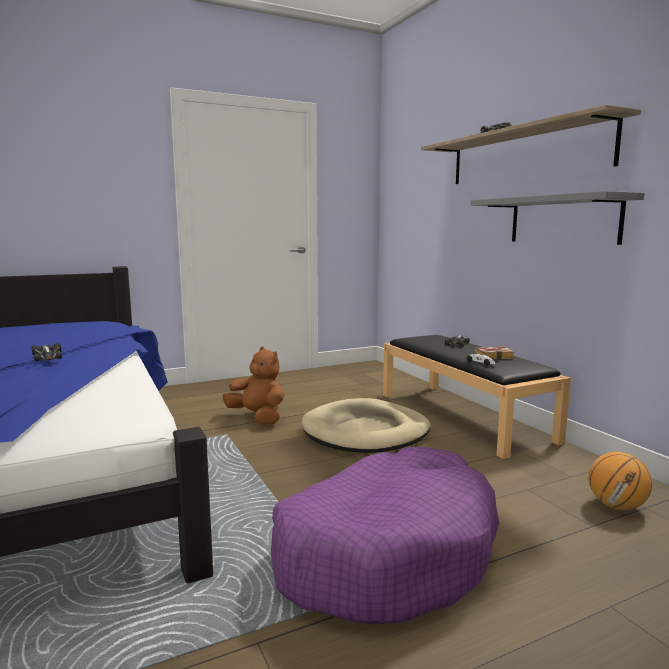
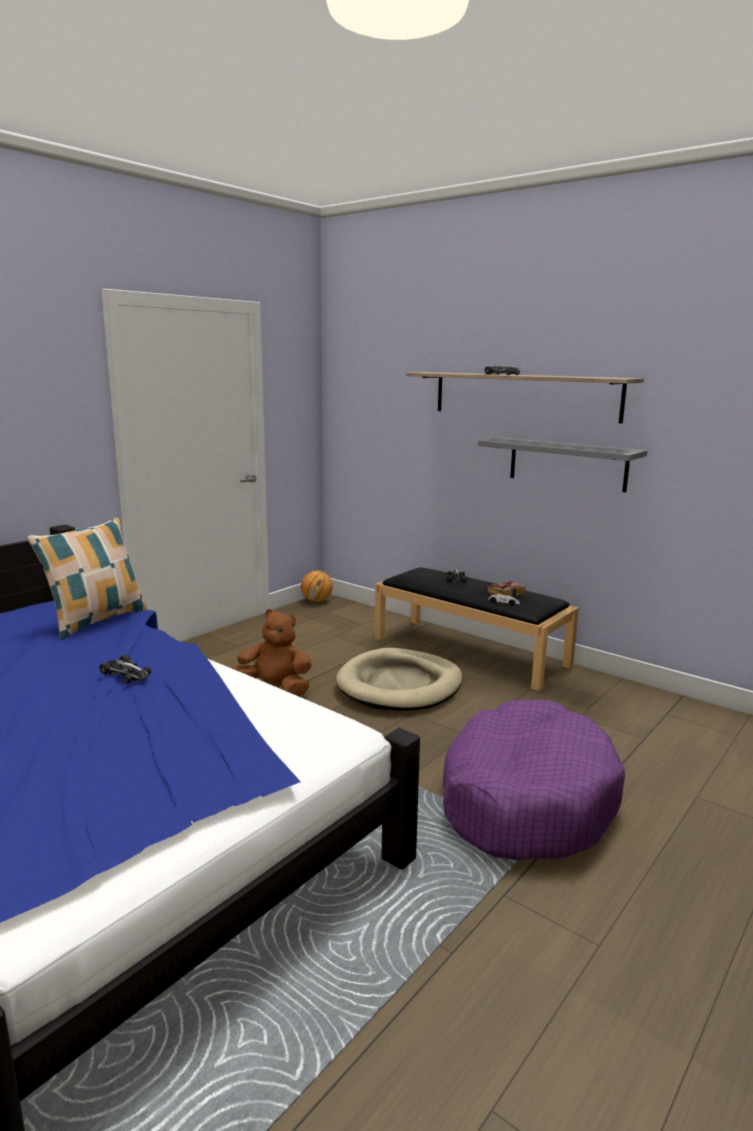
camera: 25 degrees left, 5 degrees up
(101, 331) = (96, 621): none -> pillow
(617, 506) = (648, 717): basketball -> basketball (317, 601)

